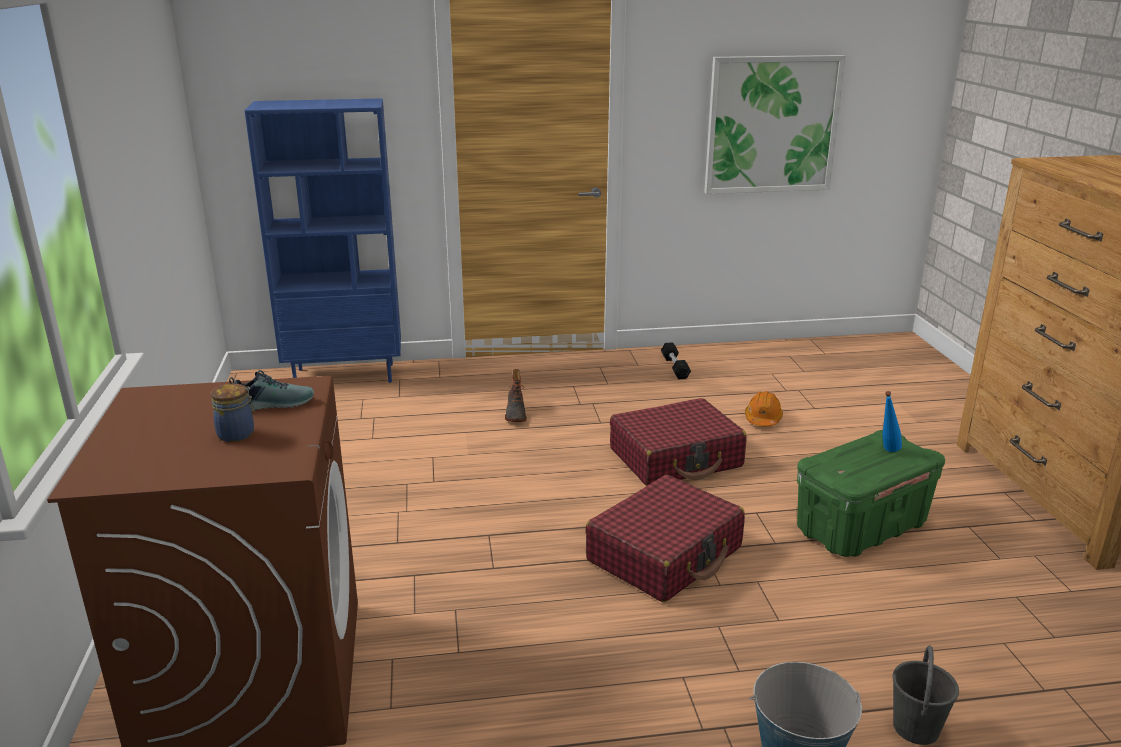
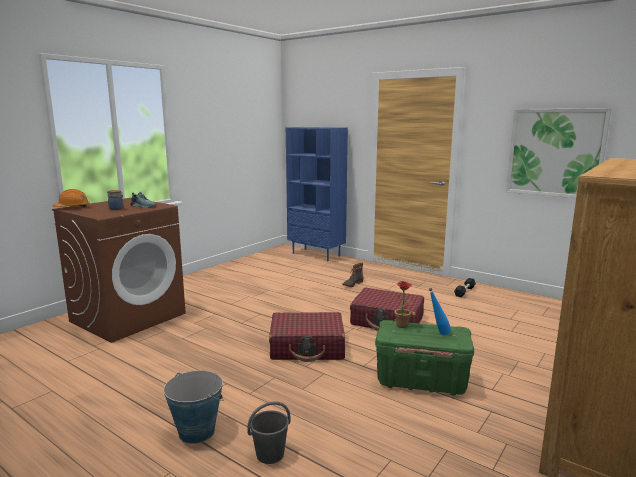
camera: 45 degrees right, 10 degrees down
(763, 419) = (468, 324): orange hard hat -> orange hard hat (72, 207)
(840, 459) = (404, 326): none -> potted plant

